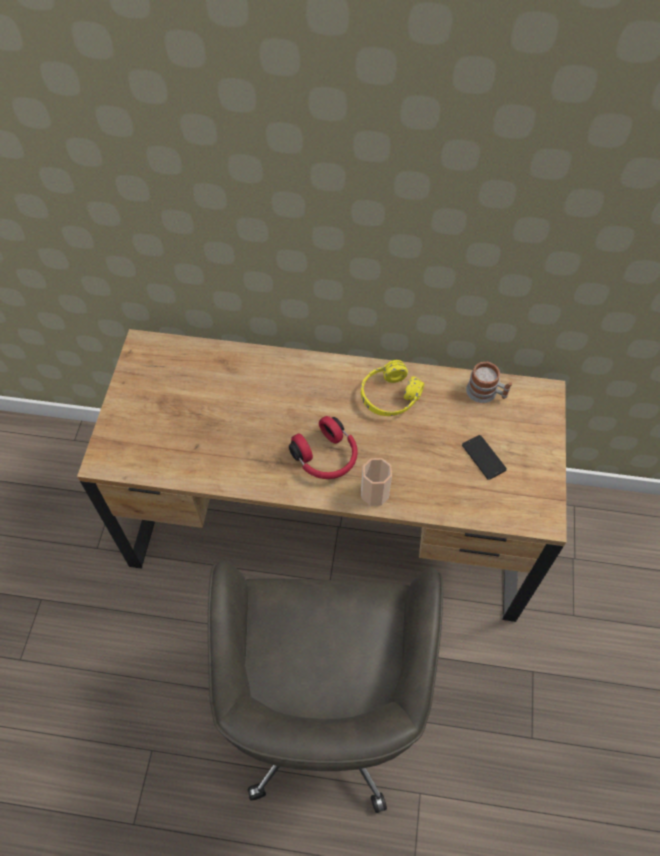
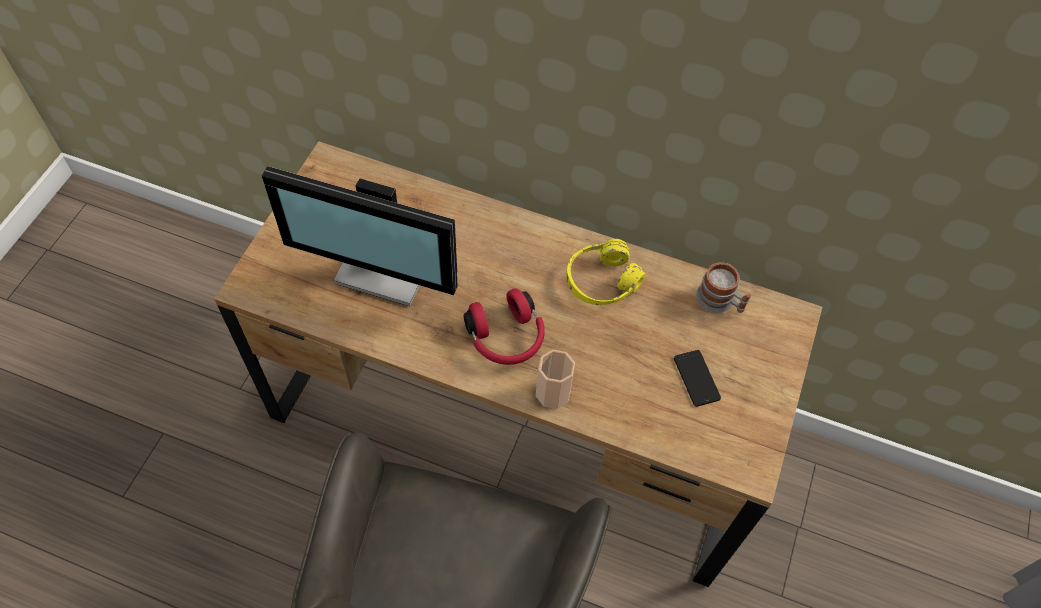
camera: 10 degrees right, 0 degrees up
(214, 420) = (387, 267): none -> monitor

